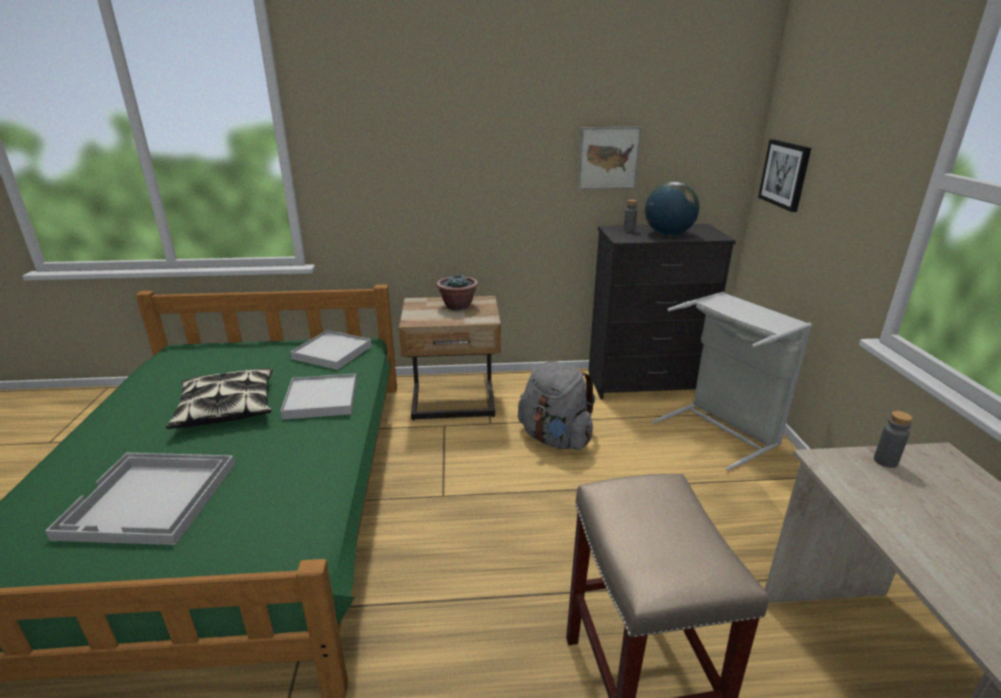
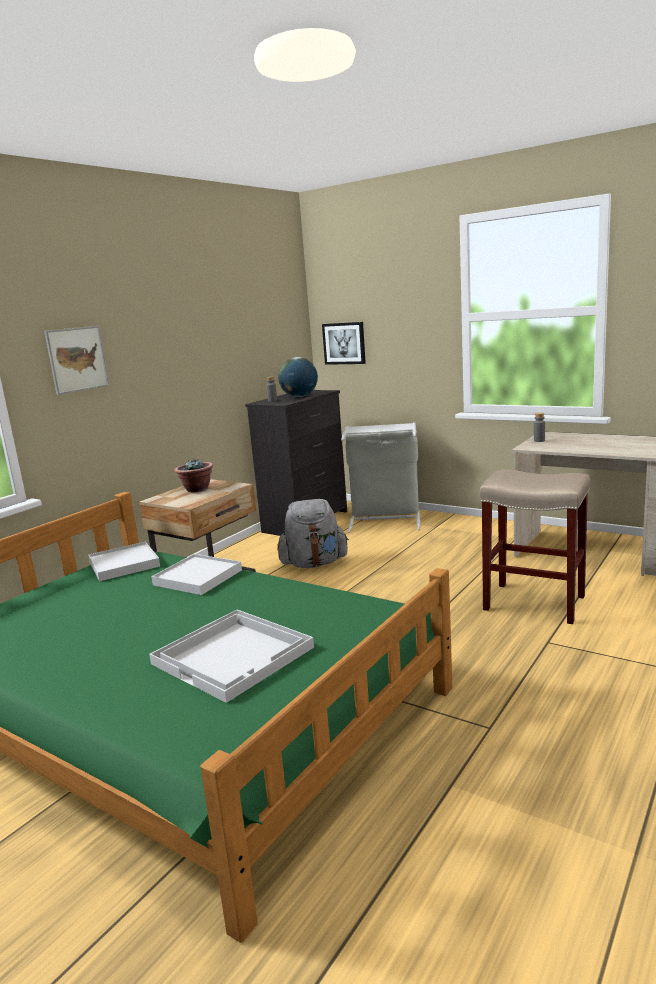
camera: 50 degrees left, 10 degrees down
(227, 408) = (136, 615): pillow -> none
(608, 158) = (238, 350): picture -> picture (77, 359)

